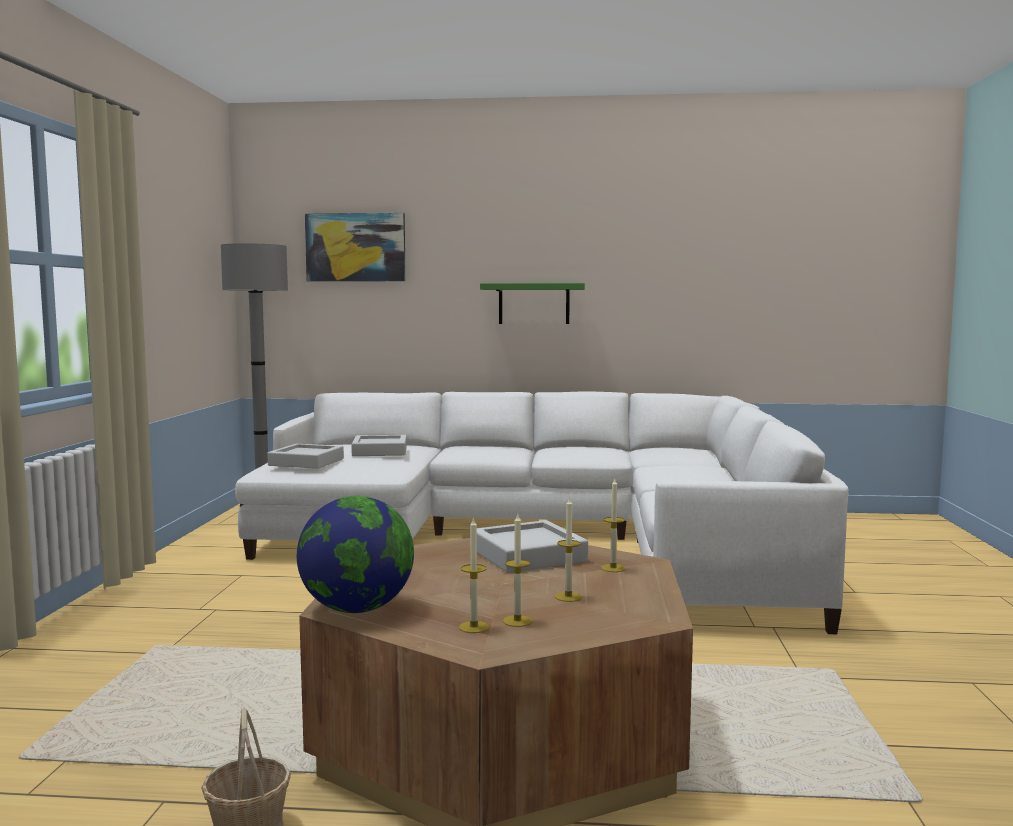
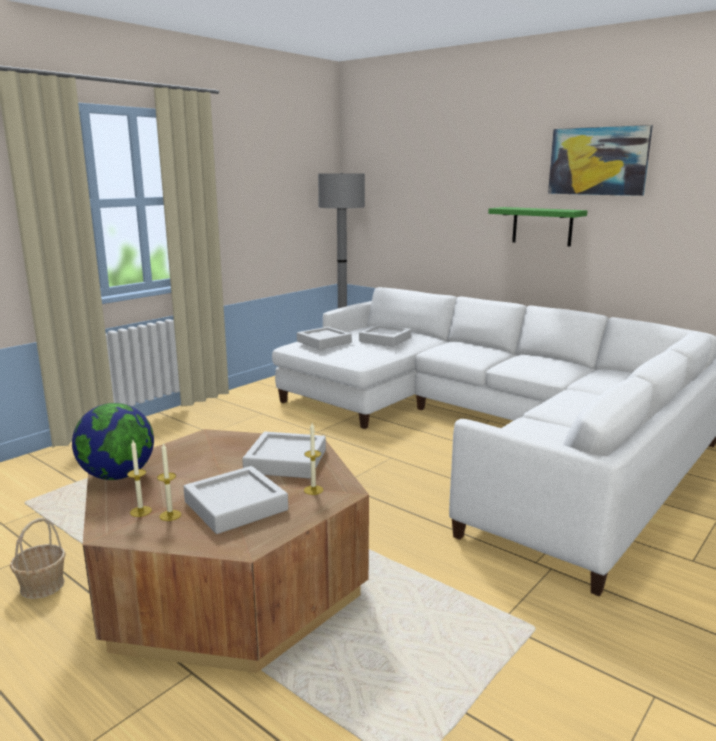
camera: 35 degrees right, 10 degrees up
(355, 247) = (413, 174): picture -> picture (598, 161)
(568, 597) = (236, 506): candle -> grey tray

